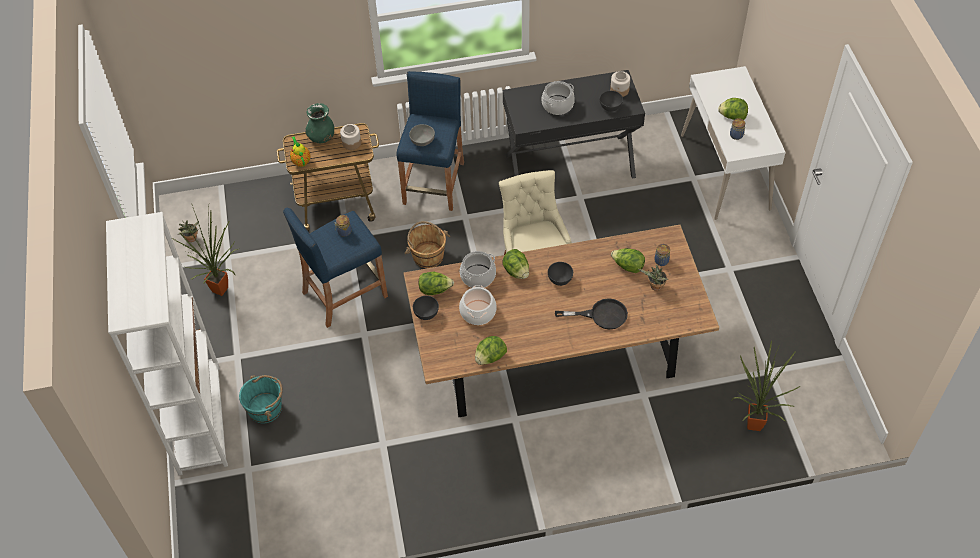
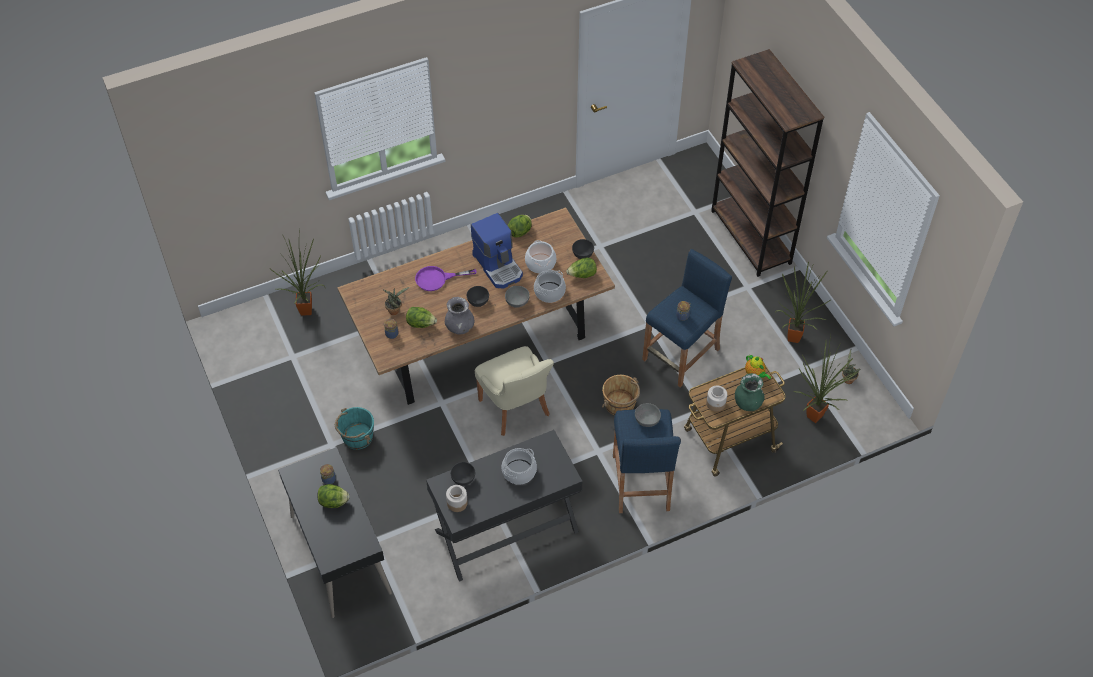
camera: 165 degrees right, 0 degrees up
(199, 419) = (751, 237): white bookcase -> brown bookcase
(242, 211) = (816, 415): none -> potted plant
(266, 408) = (703, 253): turquoise bucket -> turquoise bucket (357, 437)
(516, 271) = (517, 302): lettuce -> grey bowl
(527, 318) = (498, 266): none -> coffee machine
(585, 255) = (460, 327): none -> grey vase
(601, 315) = (437, 279): black frying pan -> purple frying pan
(725, 172) = (340, 555): white desk -> black desk

